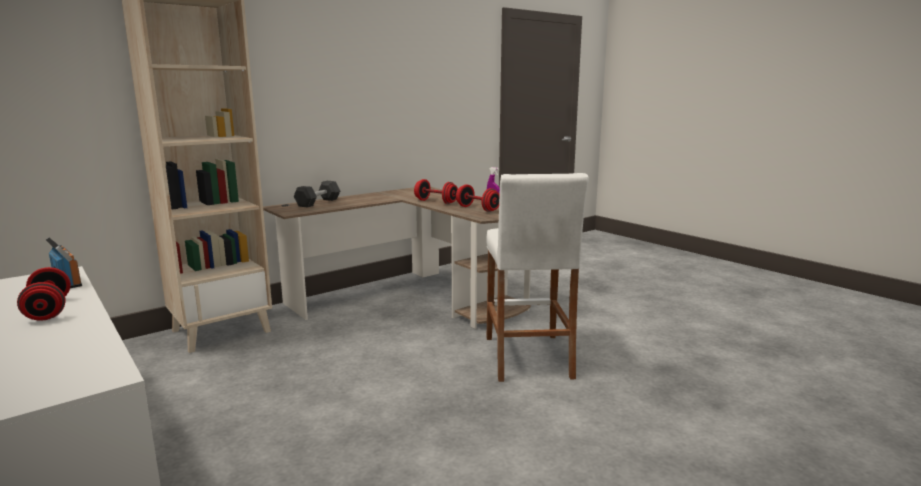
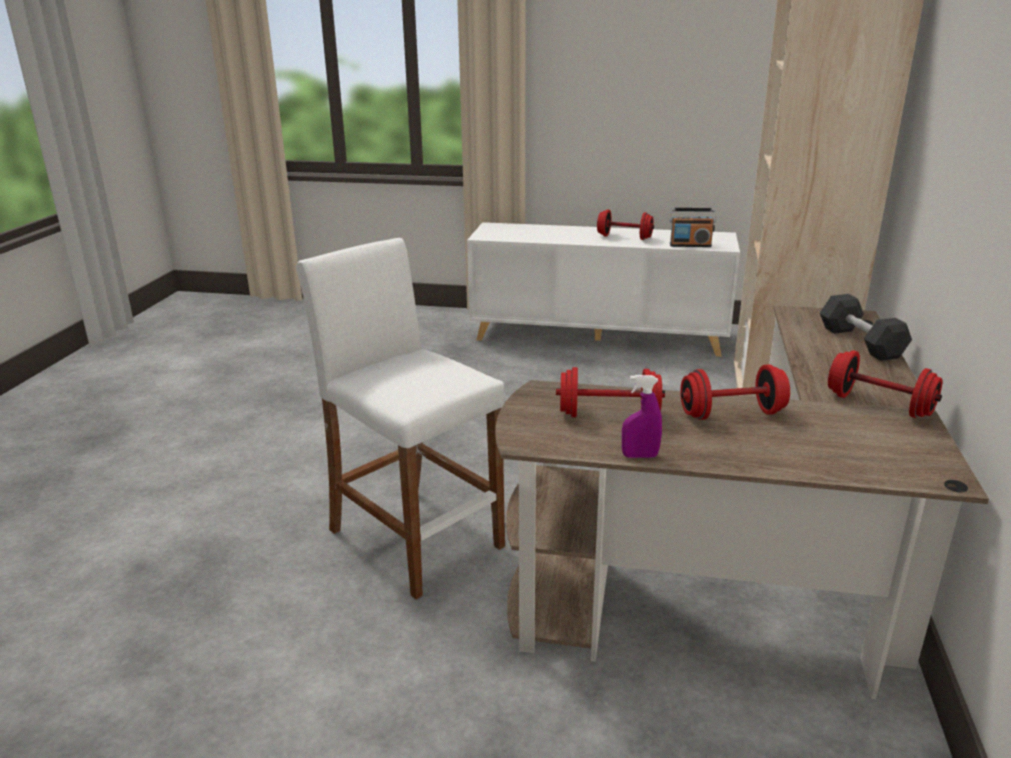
camera: 140 degrees right, 10 degrees up
(385, 195) = (879, 405): none -> red dumbbell

